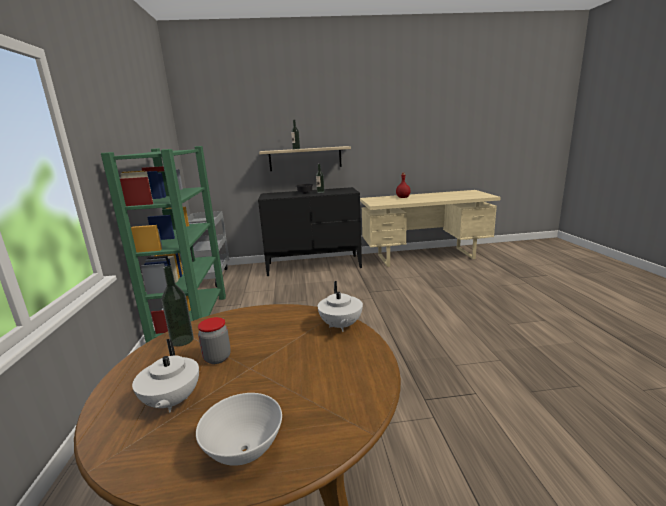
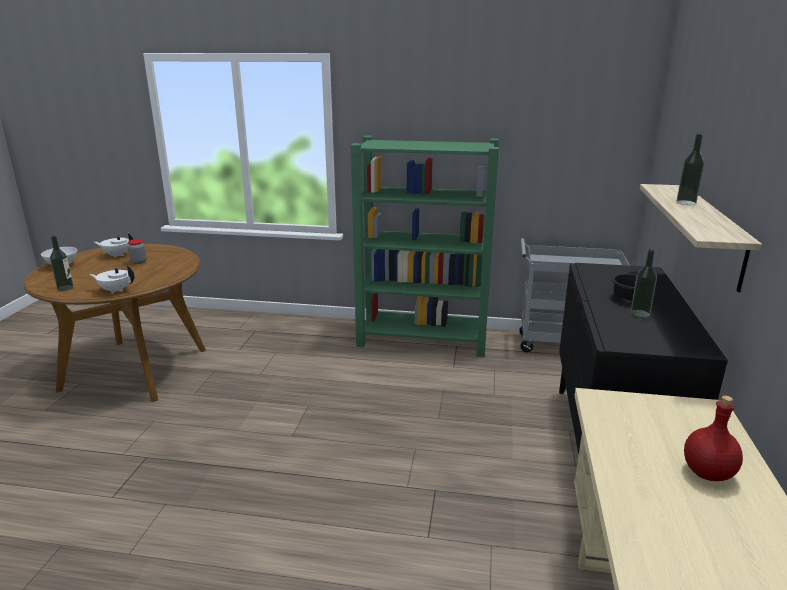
camera: 105 degrees right, 5 degrees up
(182, 340) = (173, 255): bottle -> bottle (65, 288)

